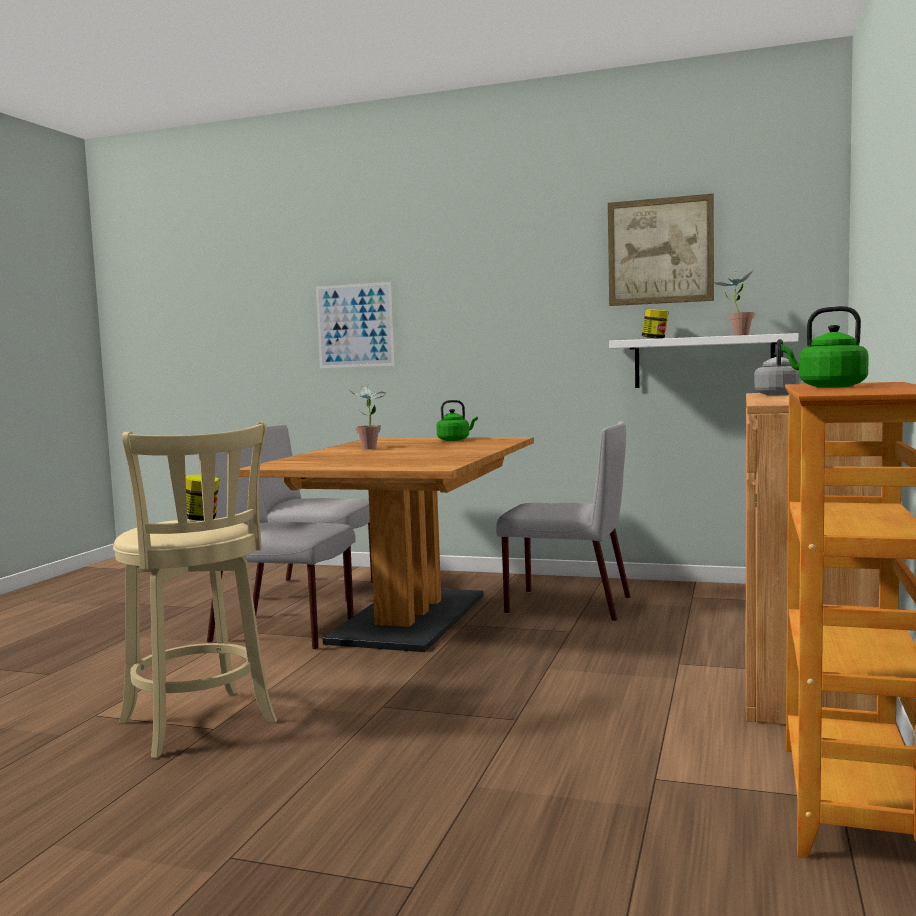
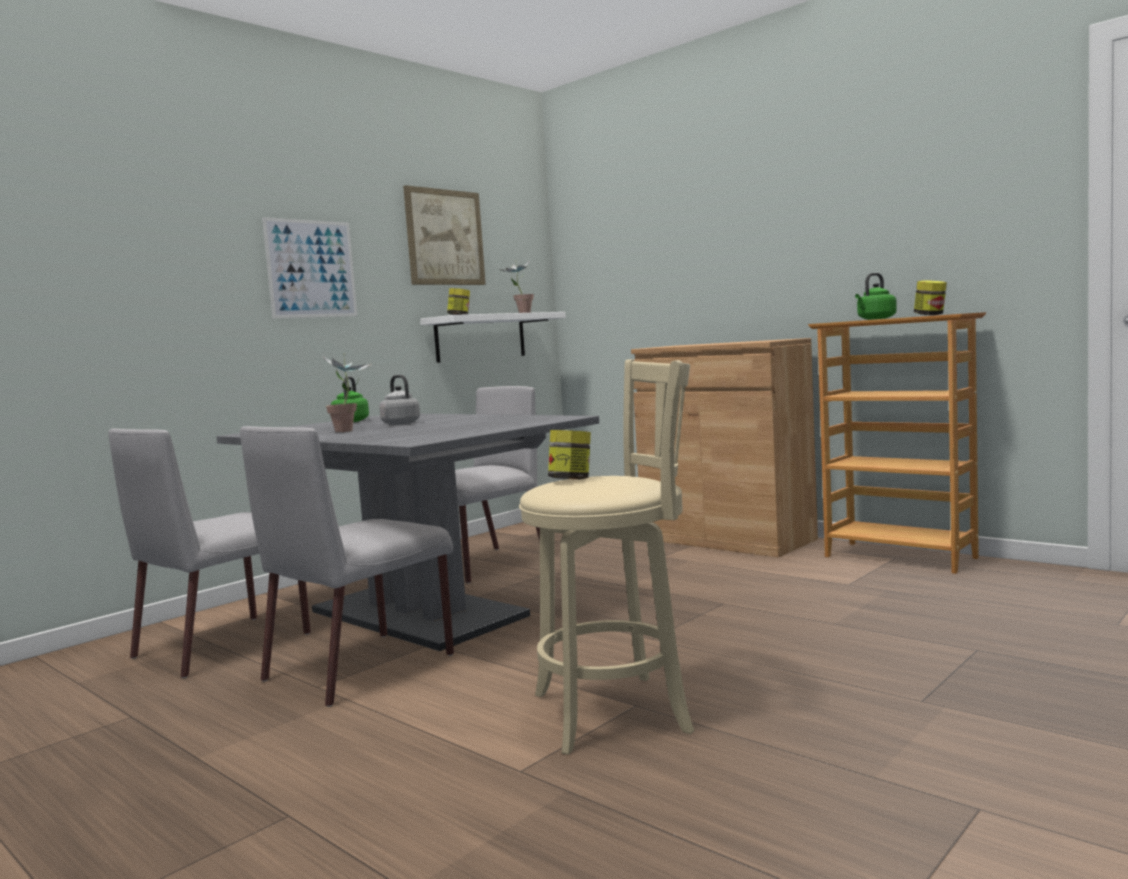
camera: 65 degrees left, 0 degrees up
(355, 325) = (133, 292): picture -> picture (311, 269)
(409, 618) = (417, 614): brown dining table -> grey dining table
(777, 394) = (676, 345): grey kettle -> grey kettle (399, 423)
(860, 390) = (930, 315): none -> jar

